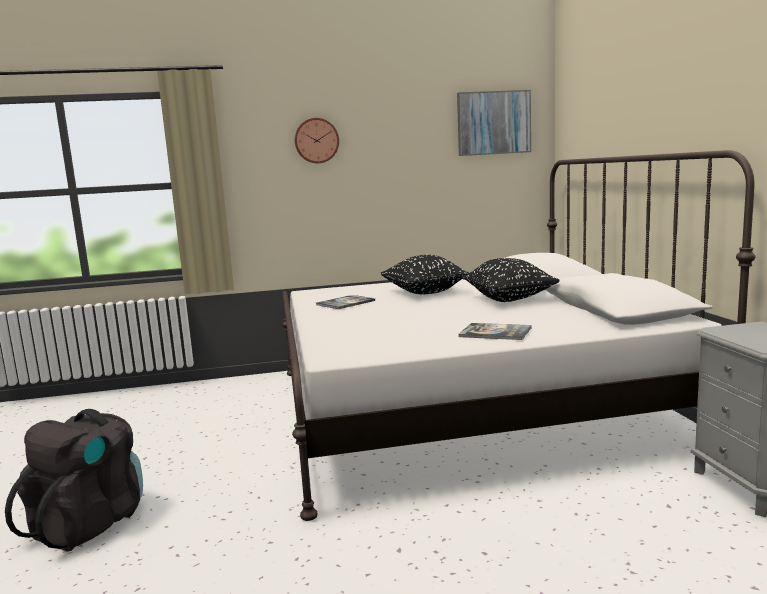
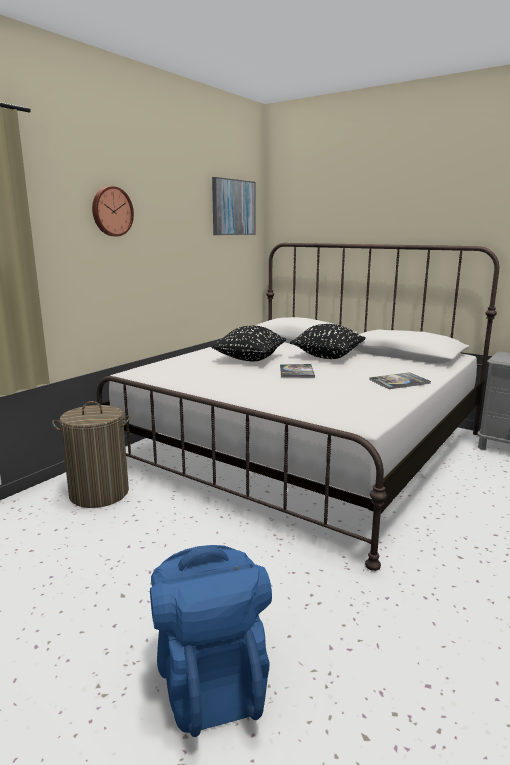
camera: 45 degrees left, 5 degrees up
(90, 522) = (211, 679): black backpack -> blue backpack
(250, 393) = (99, 493): none -> laundry basket
(345, 303) = (214, 378): book -> book (296, 371)

